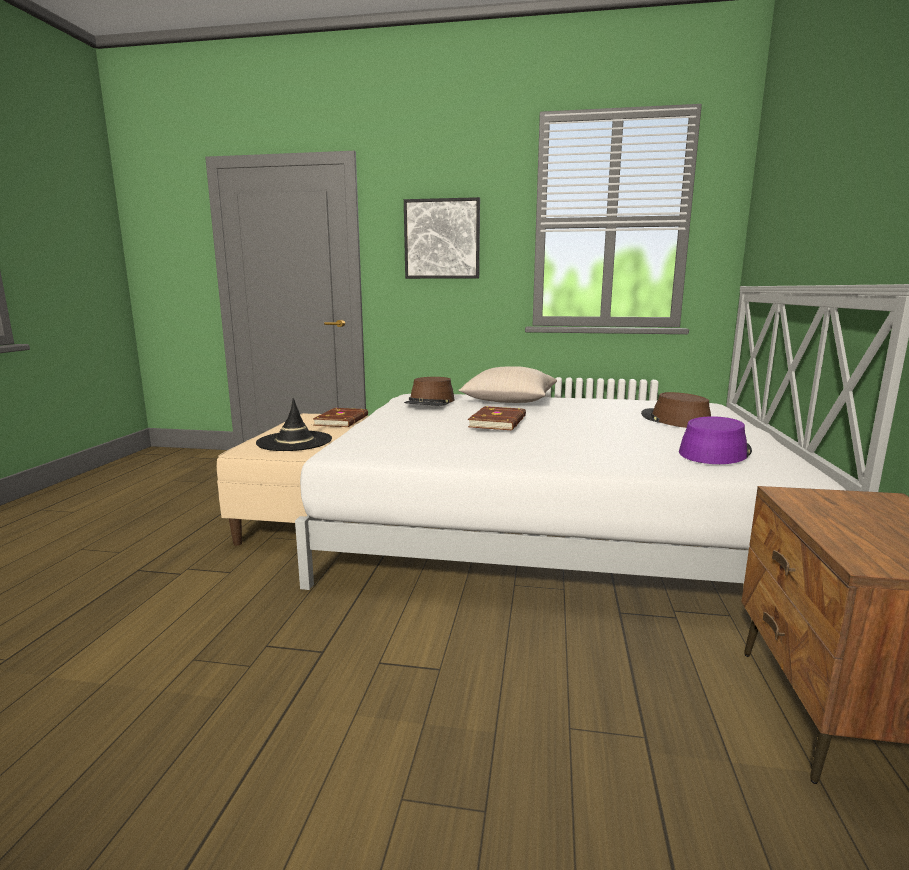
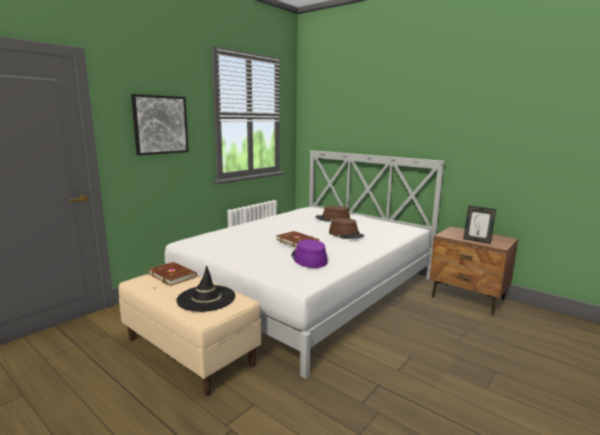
camera: 60 degrees left, 0 degrees up
(430, 402) = (228, 242): brown hat -> brown hat (346, 234)
(509, 401) = (250, 229): beige pillow -> none
(714, 452) = (385, 228): purple hat -> purple hat (308, 259)
(841, 530) = (477, 241): none -> picture frame

